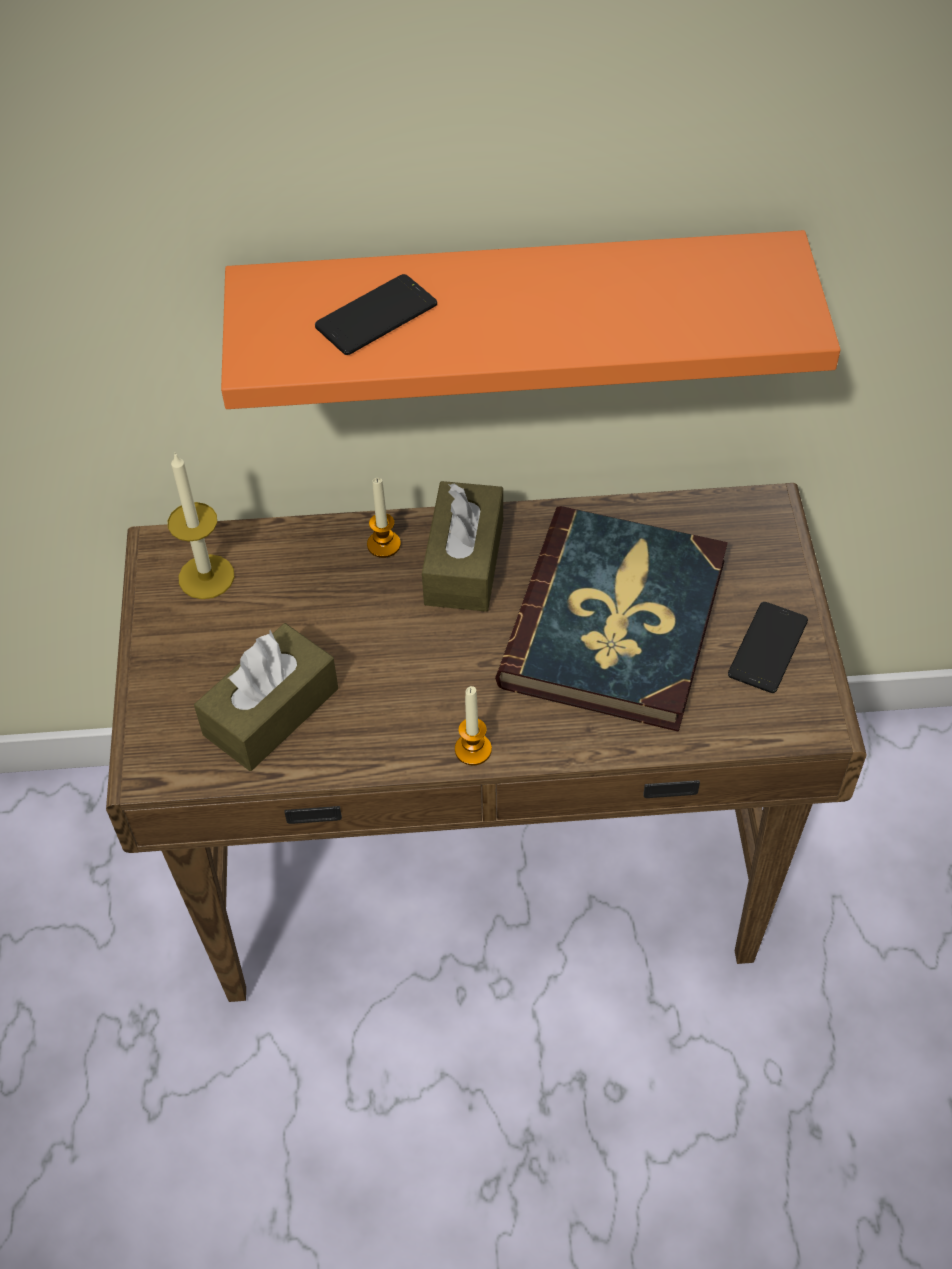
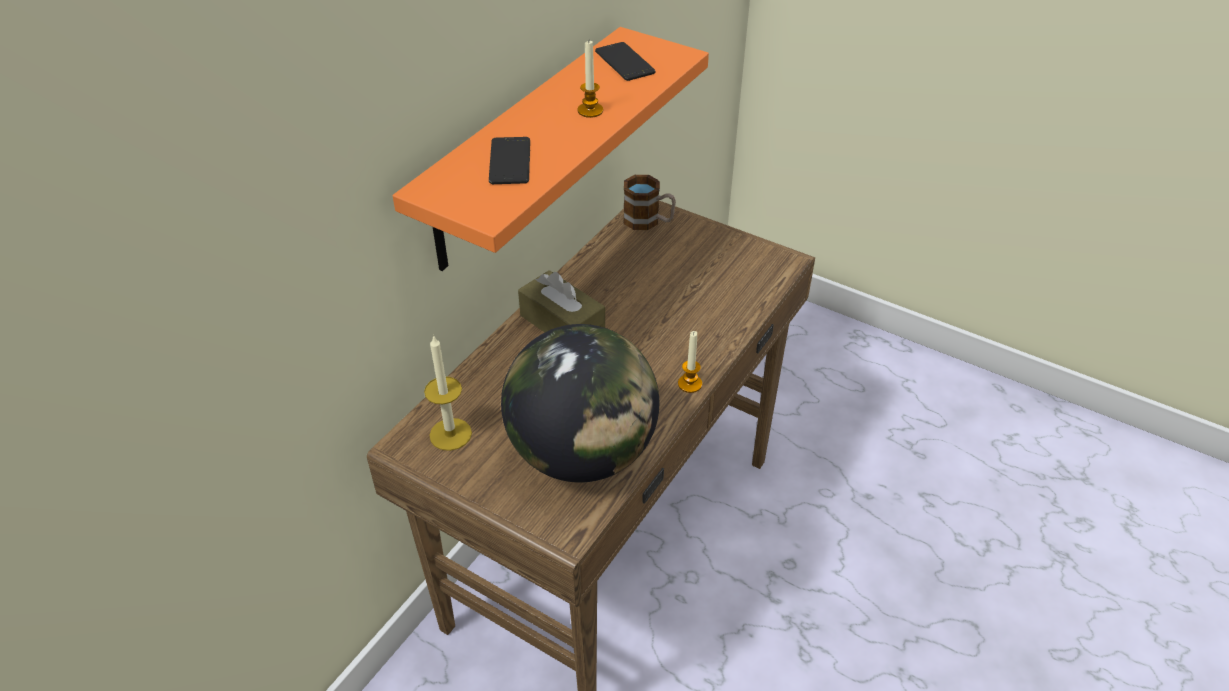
camera: 55 degrees left, 10 degrees down
(271, 711) = (582, 454): brown tissue box -> globe
(384, 545) = (514, 348): candle -> candle (590, 111)
(615, 623) = (662, 292): book -> none
(743, 527) = (648, 221): none -> mug
(767, 648) = (728, 252): phone -> phone (624, 62)

